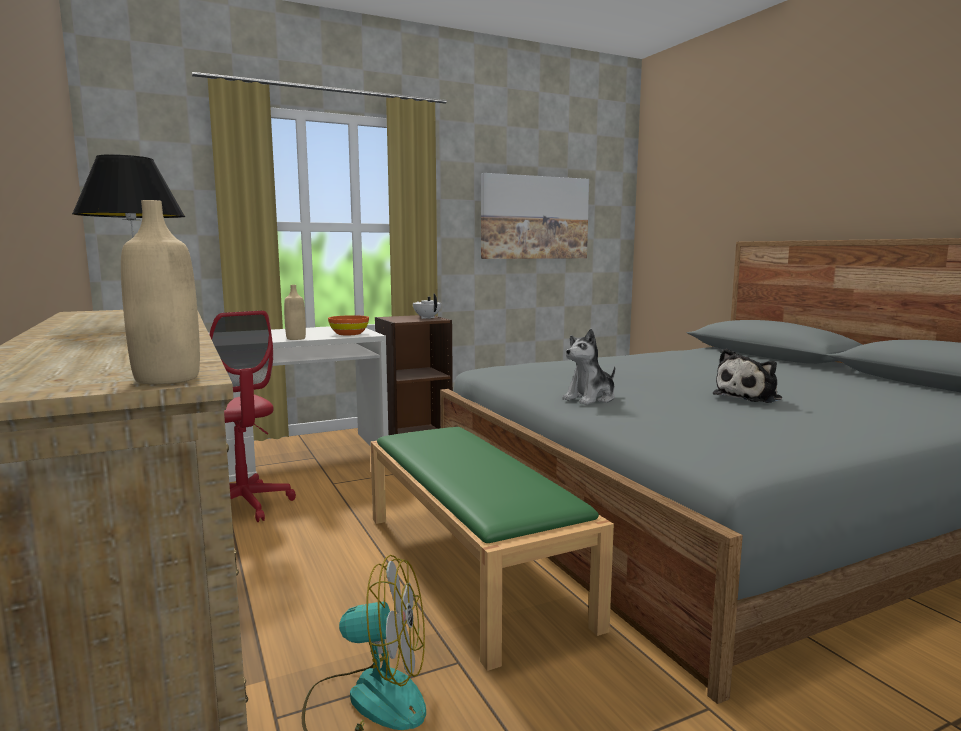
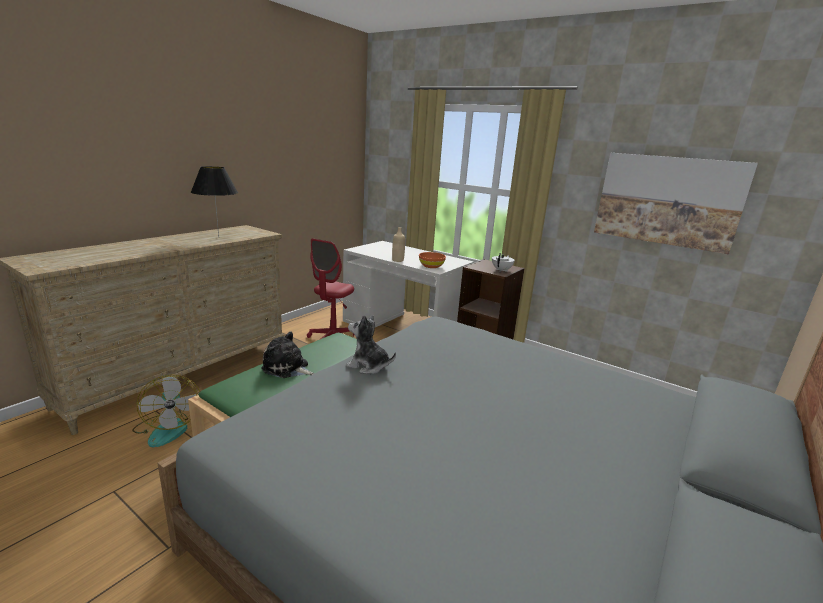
camera: 60 degrees right, 10 degrees up
(167, 378) = (38, 268): beige bottle -> none
(750, 397) = (442, 437): plush toy -> plush toy (287, 368)

